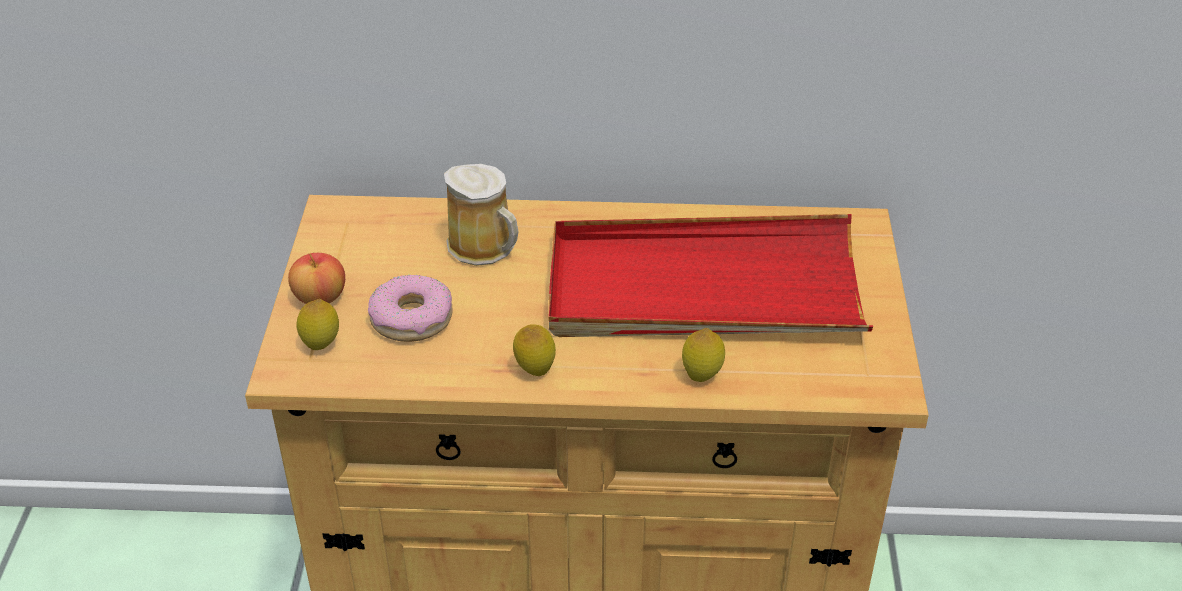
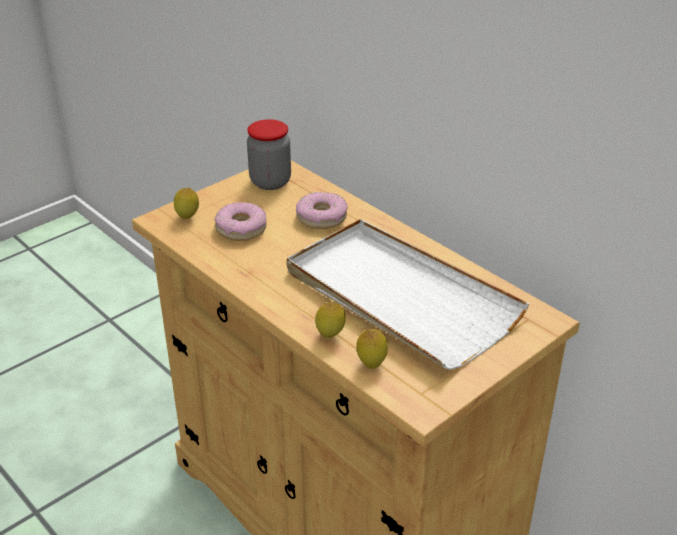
camera: 45 degrees right, 5 degrees down
(320, 297) = (218, 198): apple -> none
(353, 238) = (270, 182): none -> jar
(485, 247) = (321, 217): mug -> donut
(535, 371) = (257, 283): lemon -> lemon (371, 364)
(703, 288) = (399, 297): red tray -> white tray

